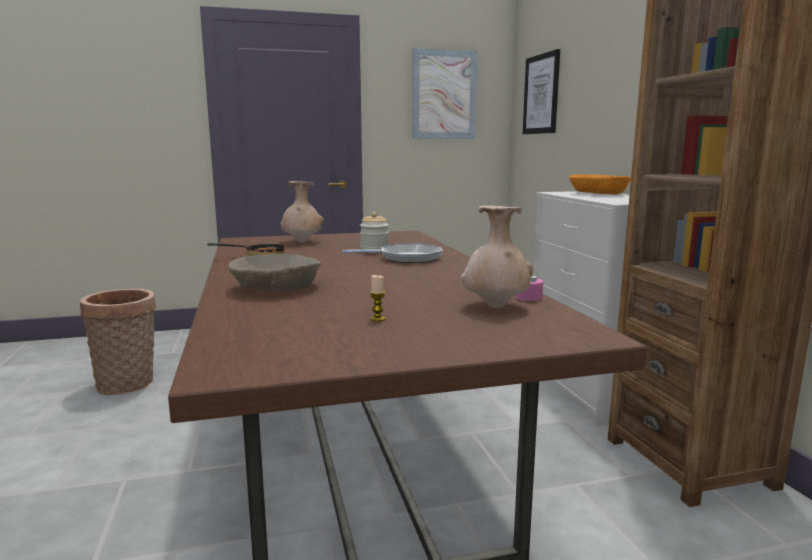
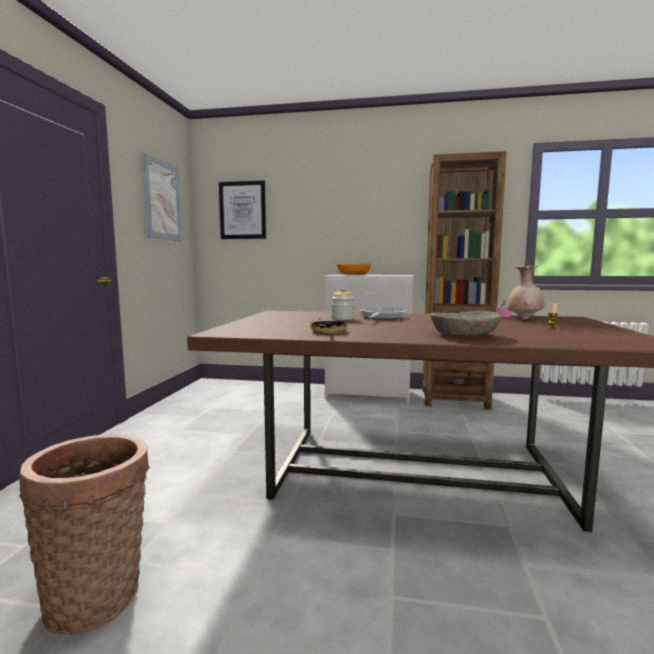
camera: 65 degrees left, 5 degrees down
(302, 242) = (274, 324): beige vase -> none

